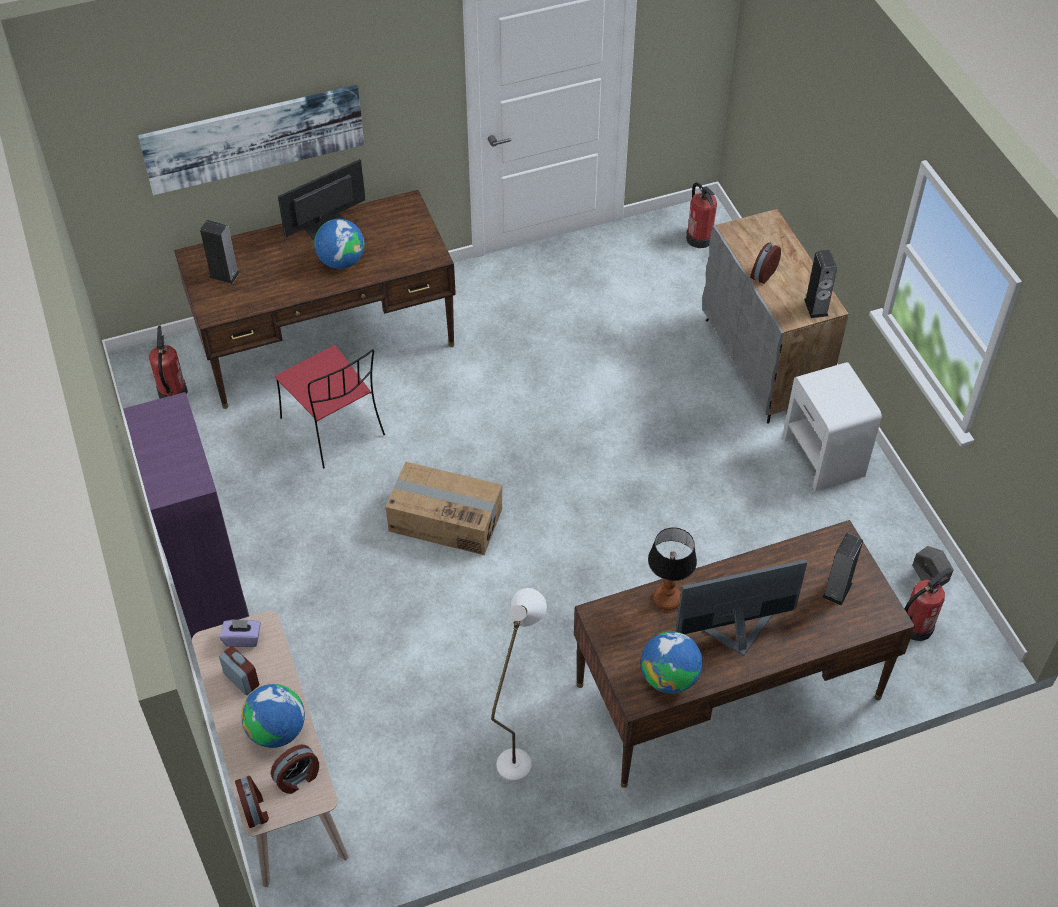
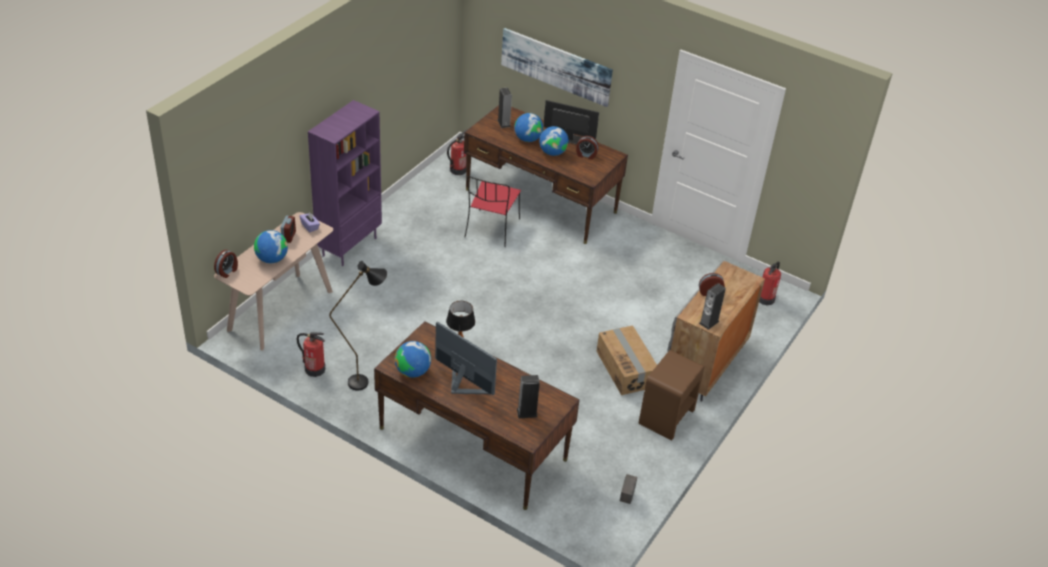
camera: 50 degrees right, 10 degrees down
(286, 270) = (527, 139): none -> globe
(298, 778) = (253, 277): alarm clock -> alarm clock (586, 155)
(445, 519) = (476, 292): cardboard box -> cardboard box (626, 368)
(518, 754) = (365, 381): white floor lamp -> black floor lamp
(823, 457) = (666, 417): white nightstand -> brown nightstand
(916, 627) = (588, 506): fire extinguisher -> fire extinguisher (314, 369)

